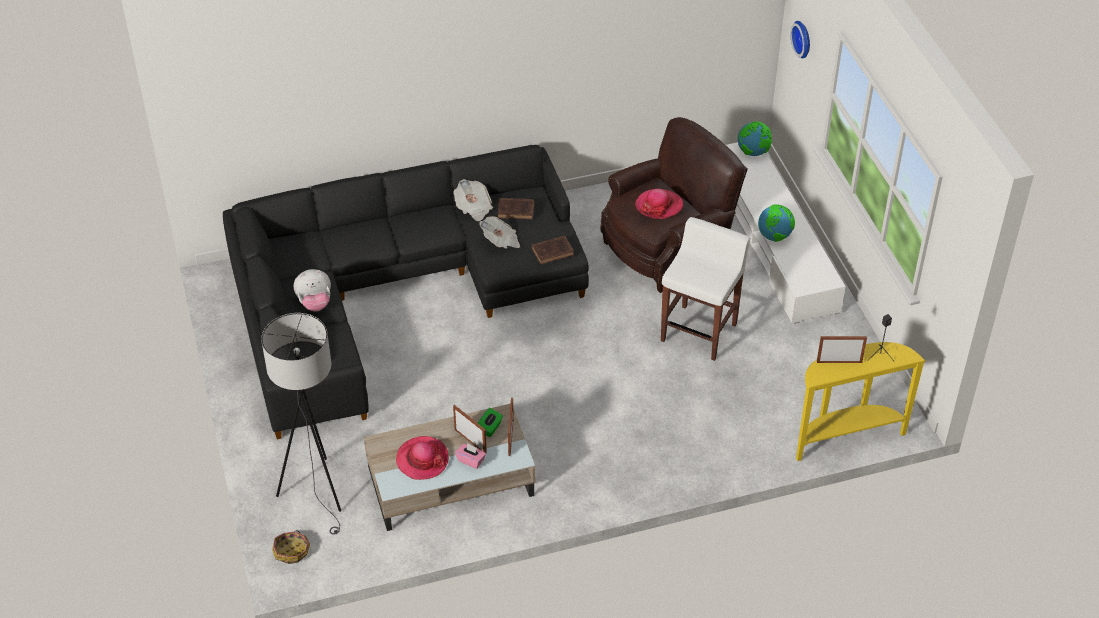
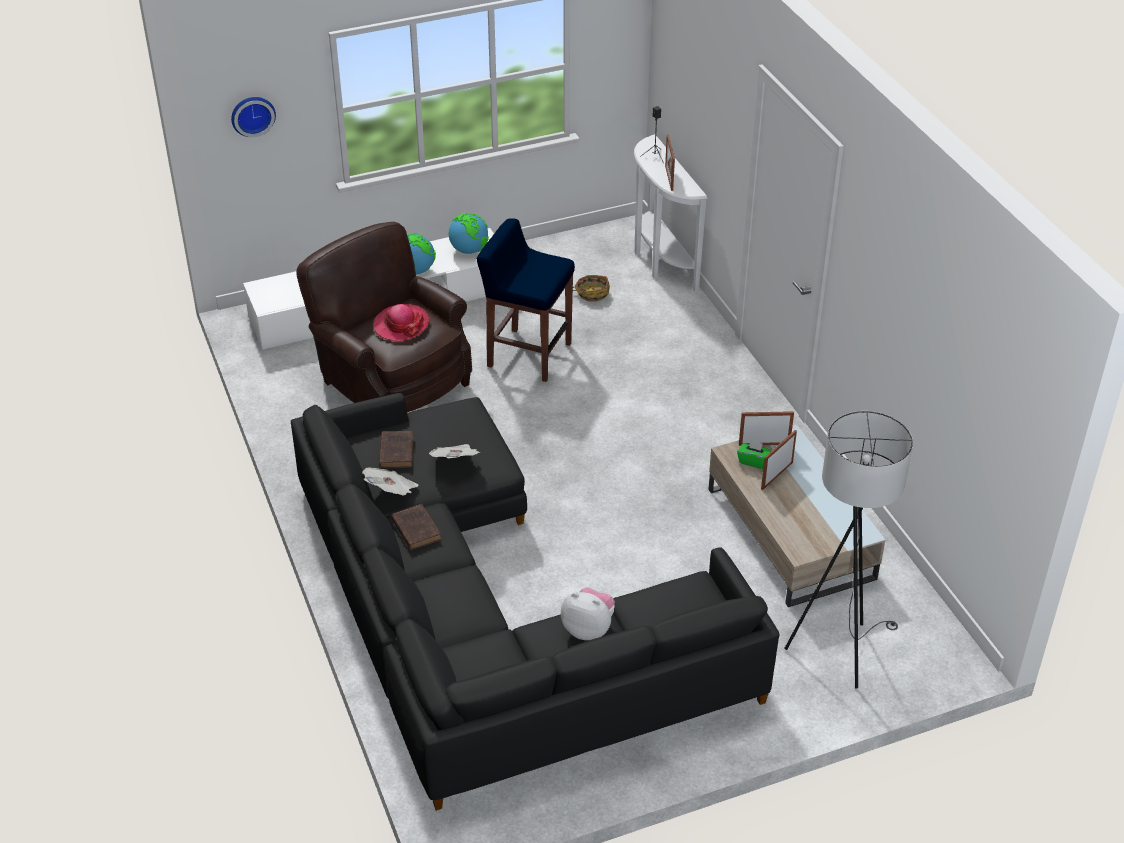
camera: 95 degrees left, 5 degrees down
(292, 551) = (934, 660): basket -> basket (592, 293)
(315, 303) = (588, 629): plush toy -> plush toy turned 45 degrees counterclockwise
(422, 459) = (815, 512): hat -> none
(471, 460) = (805, 472): pink tissue box -> none
(553, 251) = (468, 418): brown book -> brown book (415, 528)
(699, 331) = (528, 354): white stool -> blue stool
(753, 152) = (269, 286): globe -> globe (469, 250)
(845, 436) = (660, 262): yellow console table -> white console table

